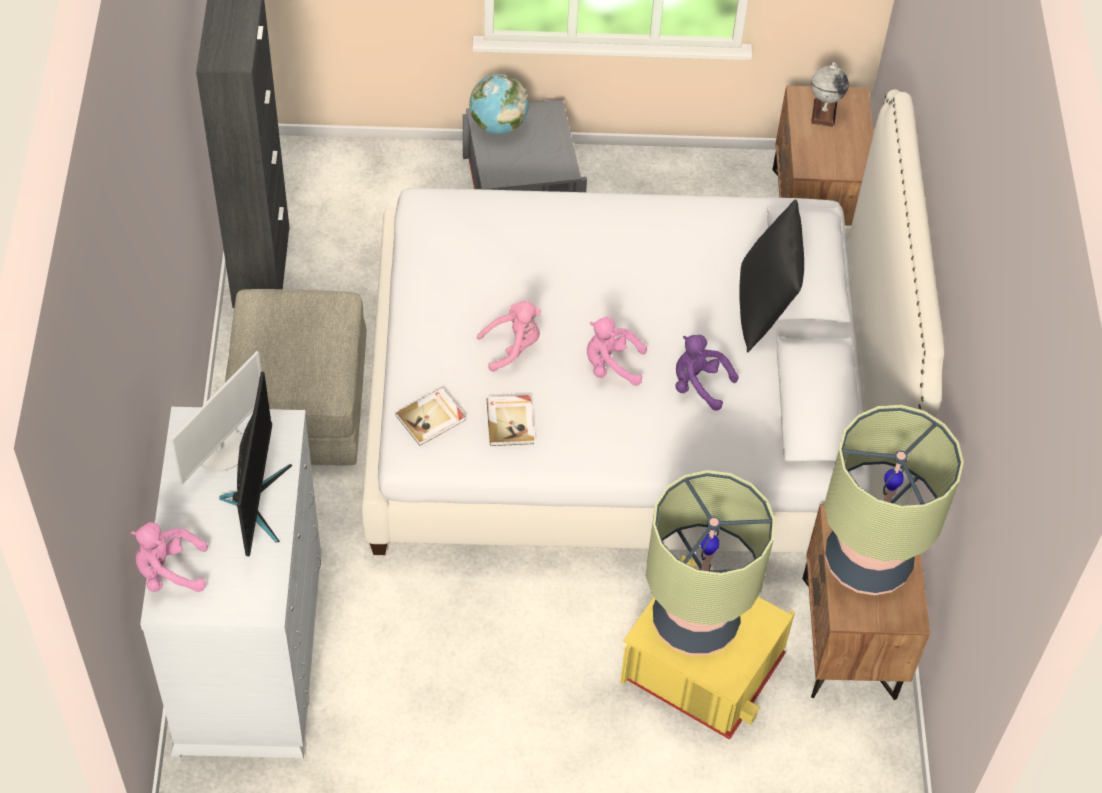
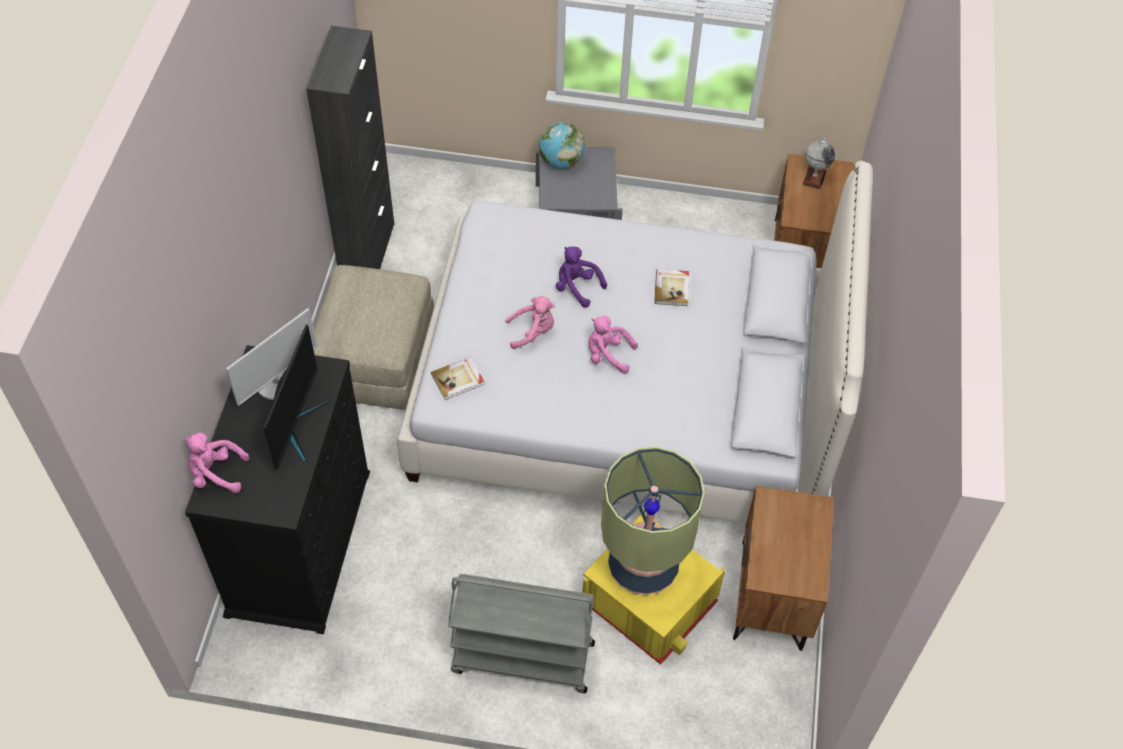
camera: 10 degrees right, 0 degrees up
(249, 648) = (299, 541): white dresser -> black dresser
(511, 422) = (520, 390): book -> book (672, 288)
(557, 755) = (521, 658): none -> grey cart
(698, 385) = (674, 378): purple plush toy -> purple plush toy (576, 287)
(764, 308) = (738, 324): black pillow -> none
(867, 561) = (786, 536): table lamp -> none

